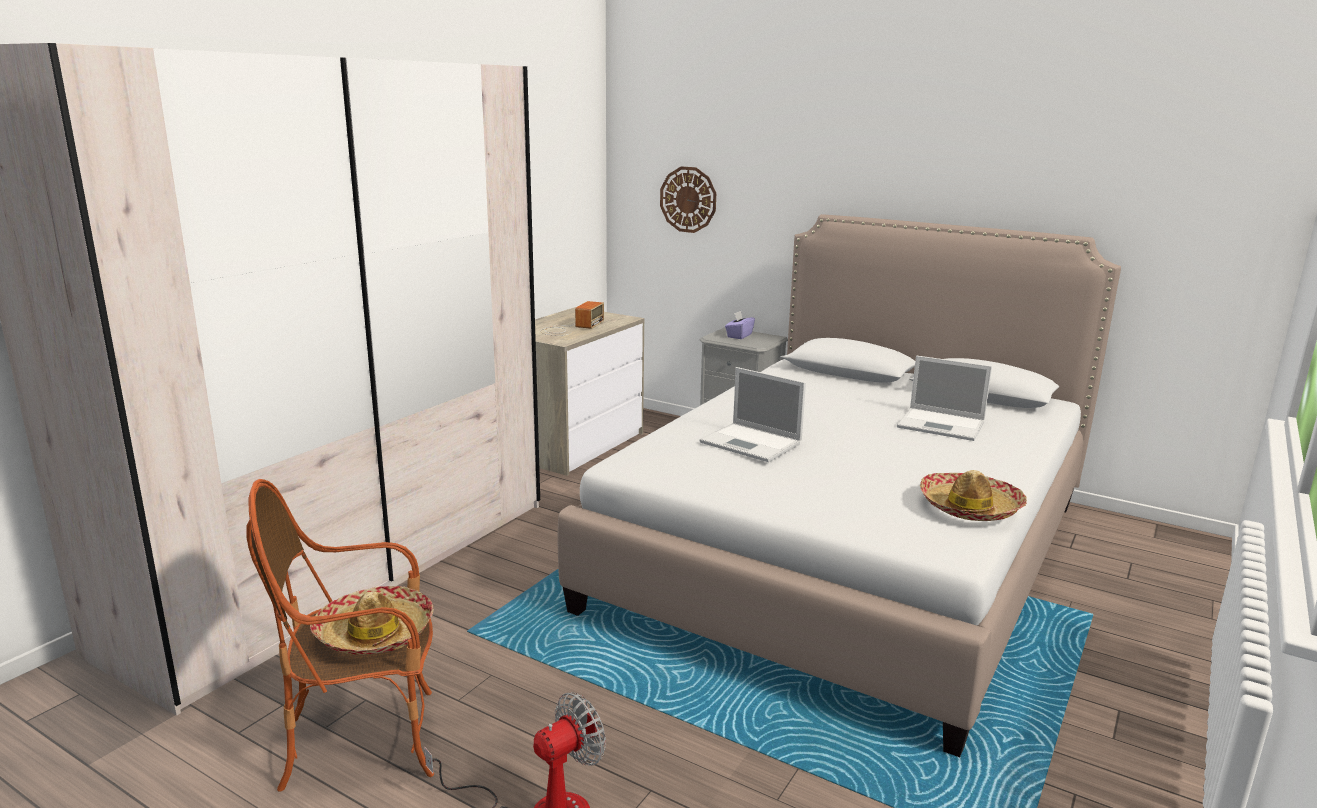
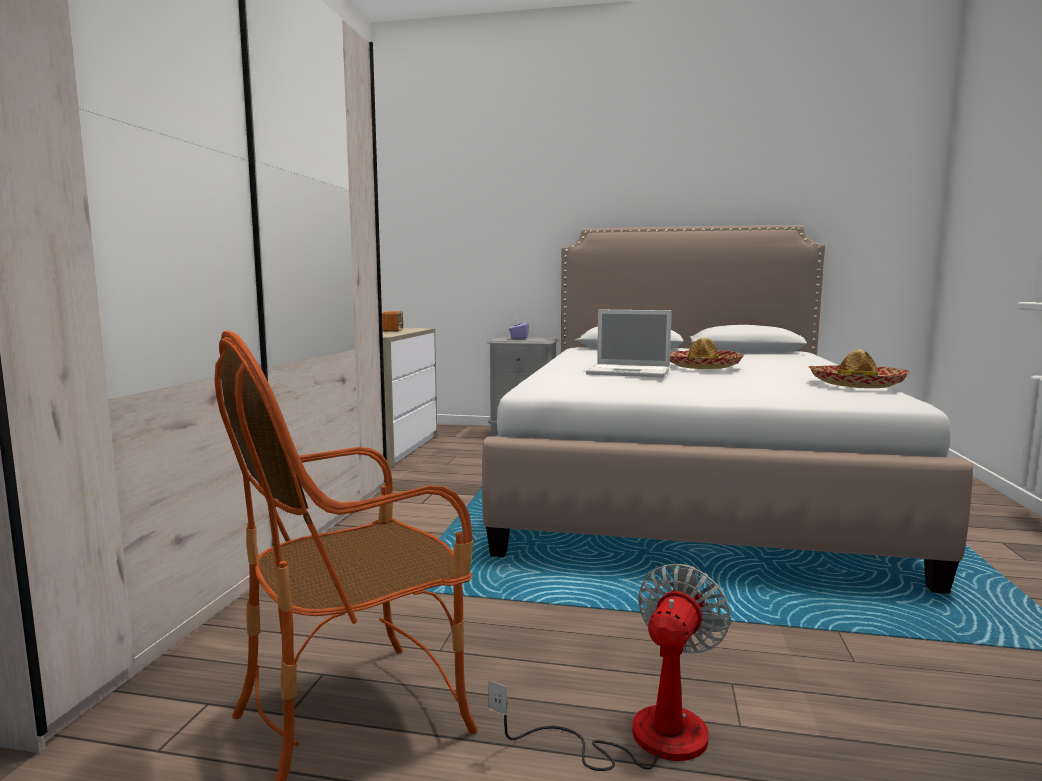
camera: 20 degrees left, 10 degrees down
(375, 633) = (374, 553): hat -> hat (703, 367)
(688, 199) = (458, 231): wall clock -> none
(942, 425) = (748, 361): laptop -> none

